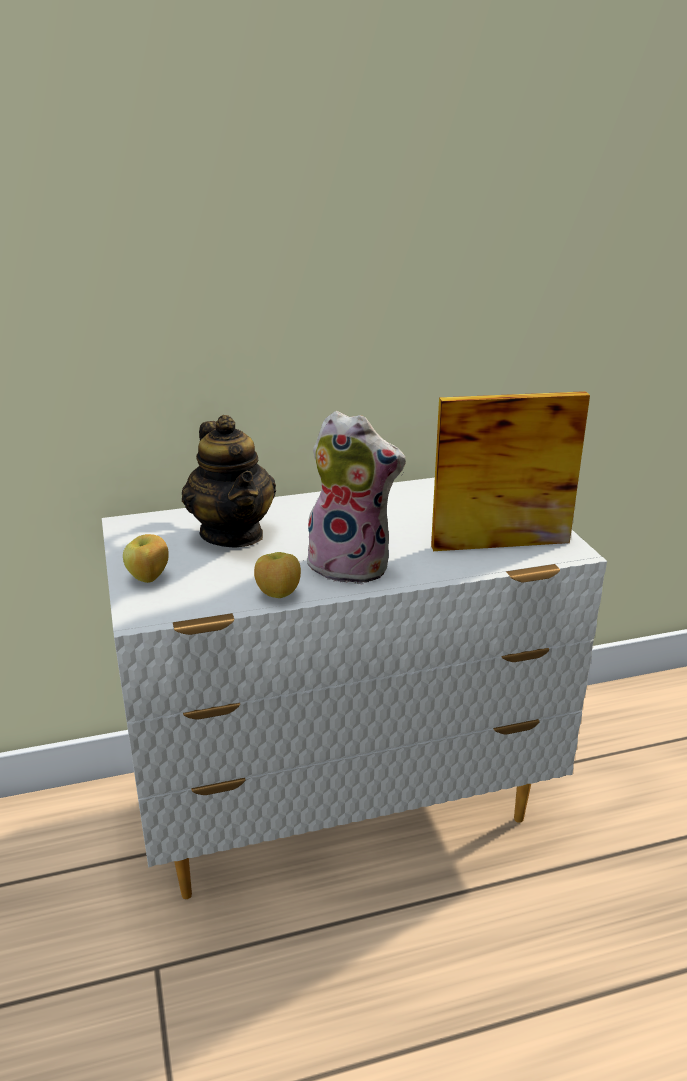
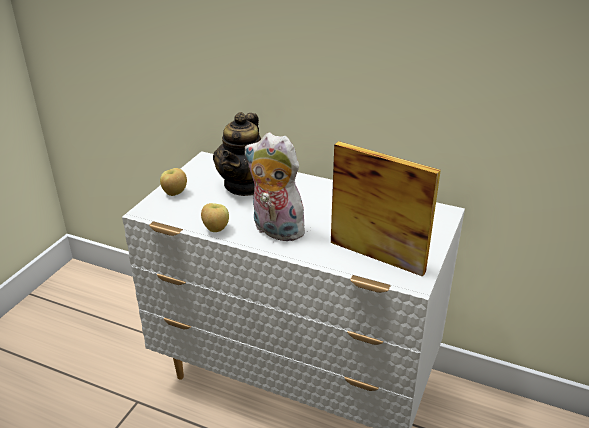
camera: 40 degrees right, 5 degrees up
(352, 565) = (275, 230): plush toy -> plush toy turned 150 degrees clockwise

